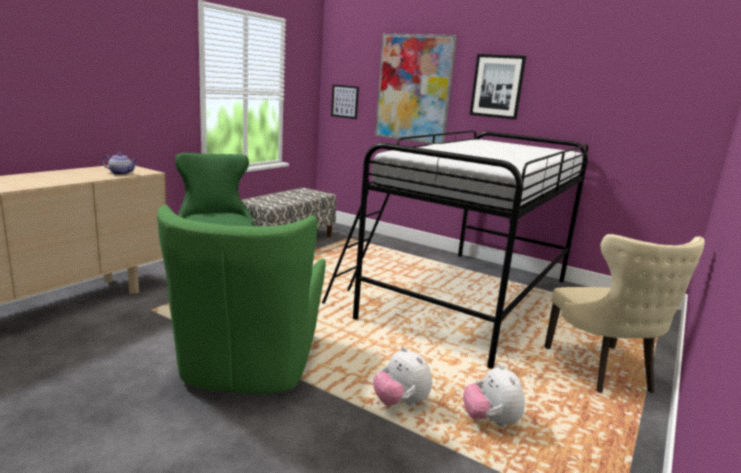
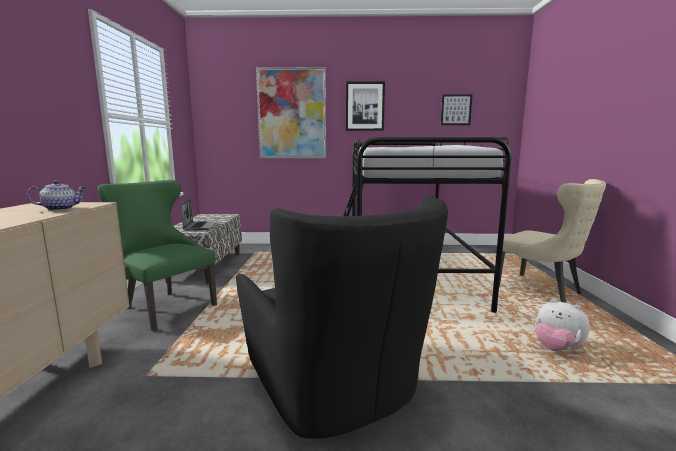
camera: 30 degrees left, 5 degrees down
(248, 365) = (336, 389): green armchair -> black armchair
(279, 201) = (200, 226): none -> laptop
(345, 101) = (222, 130): picture -> picture (456, 110)
(400, 402) = (492, 363): plush toy -> none

